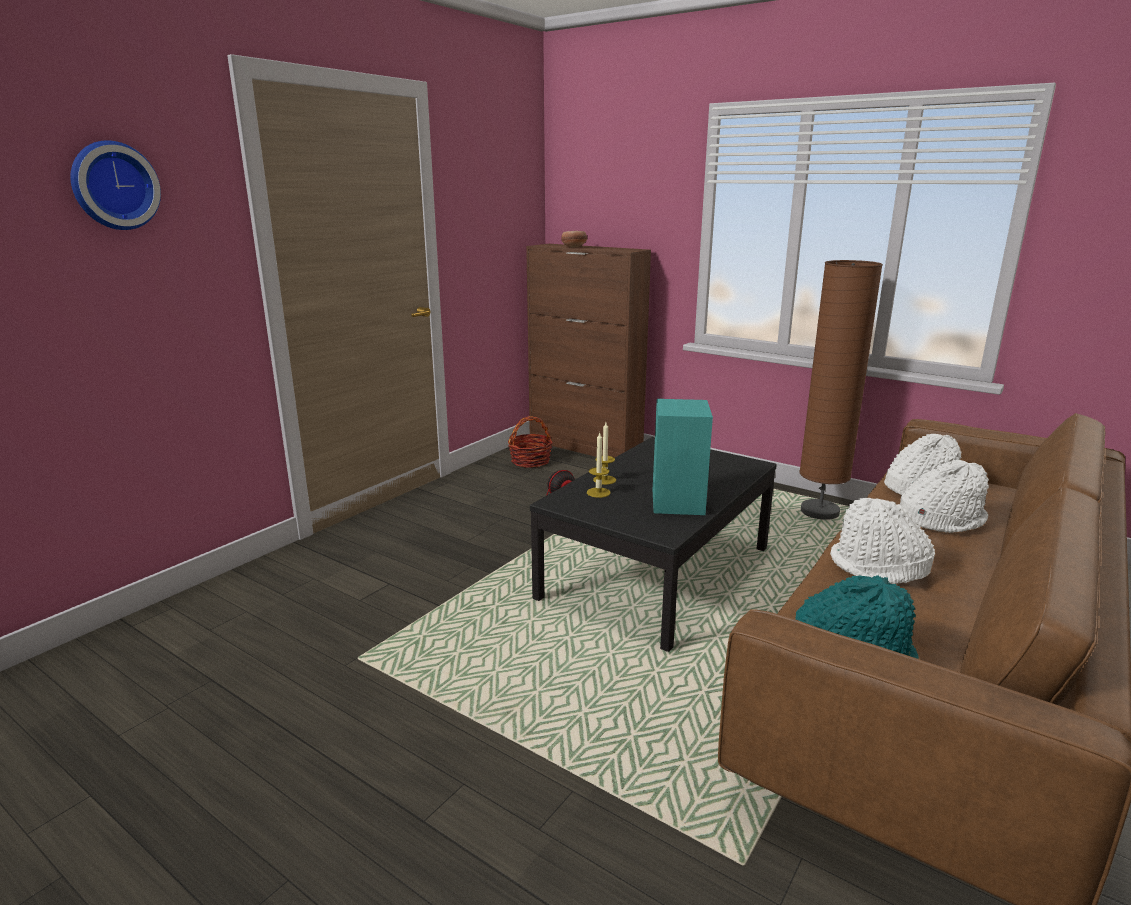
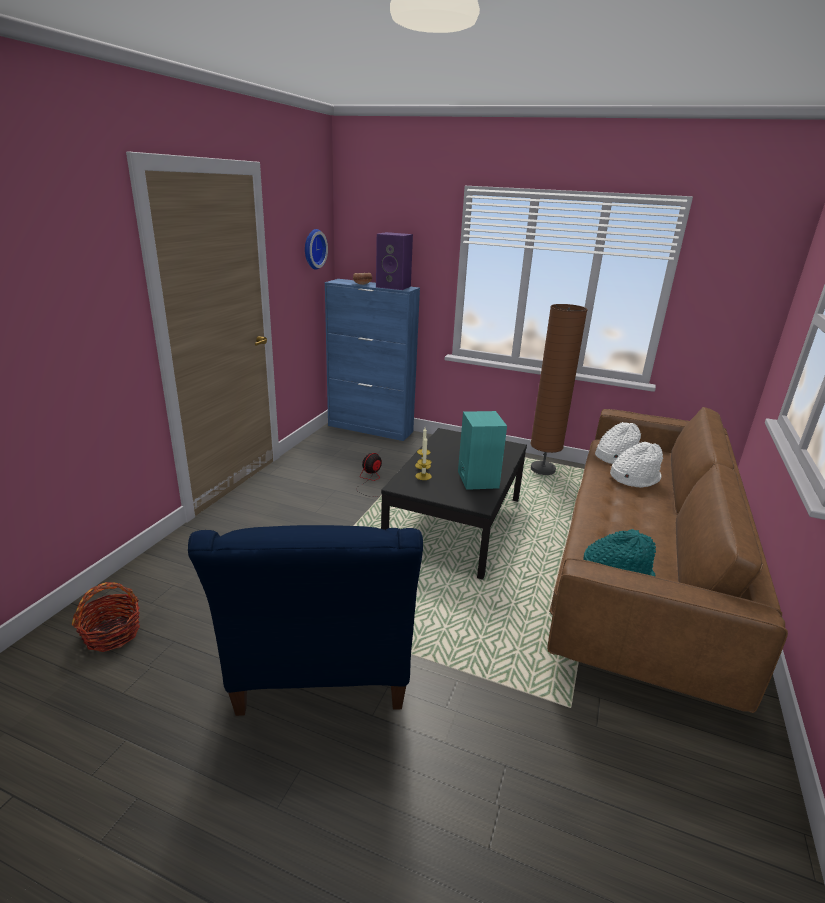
camera: 15 degrees left, 5 degrees up
(113, 186) = (52, 267): wall clock -> wall clock (313, 249)
(382, 745) = (322, 670): none -> blue armchair
(530, 461) = (335, 443): basket -> basket (112, 633)
(585, 446) = (370, 428): brown cabinet -> blue cabinet
(615, 249) = (394, 286): none -> purple speaker
(879, 567) = (611, 515): white hat -> none

